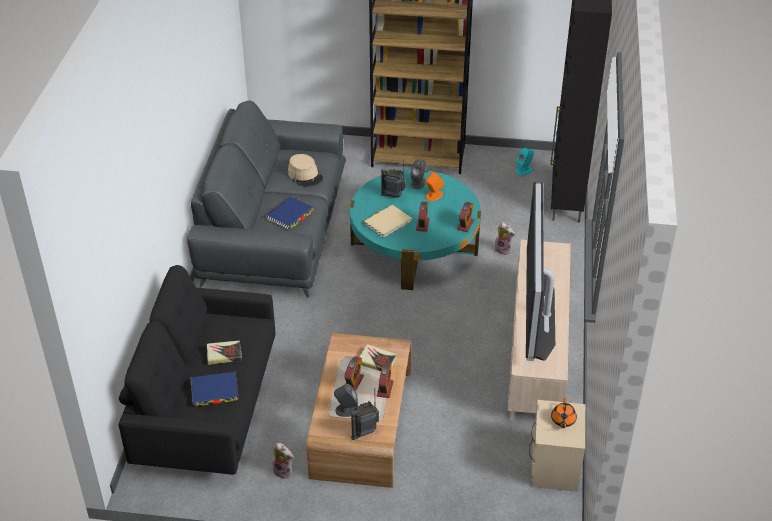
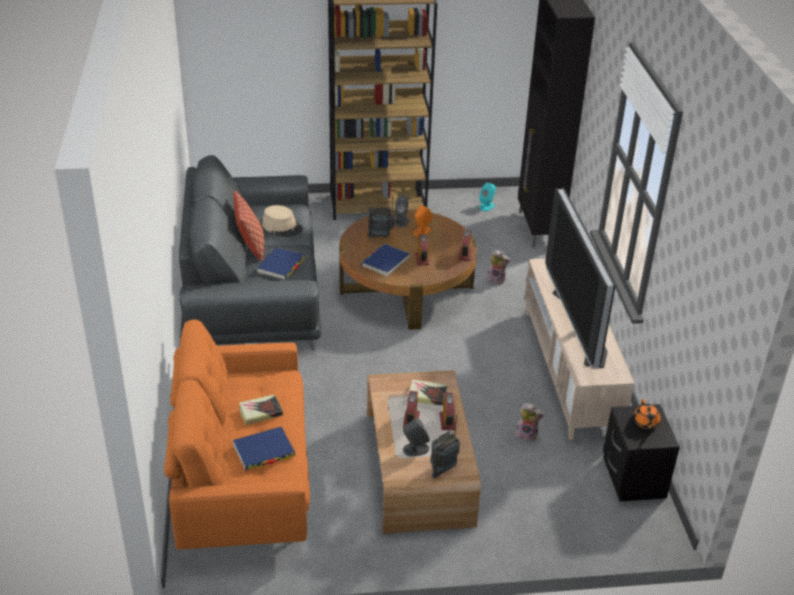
camera: 15 degrees left, 5 degrees down
(208, 408) = (243, 478): black sofa -> orange sofa
(270, 193) = (251, 247): none -> pillow
(284, 471) = (352, 530): plush toy -> plush toy (527, 435)
(387, 223) = (385, 262): beige book -> blue book
(414, 247) = (406, 288): turquoise coffee table -> brown coffee table
(553, 466) = (632, 478): beige nightstand -> black nightstand

